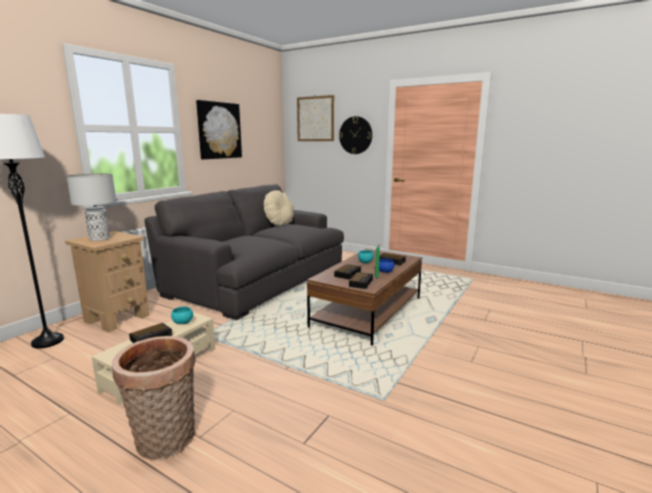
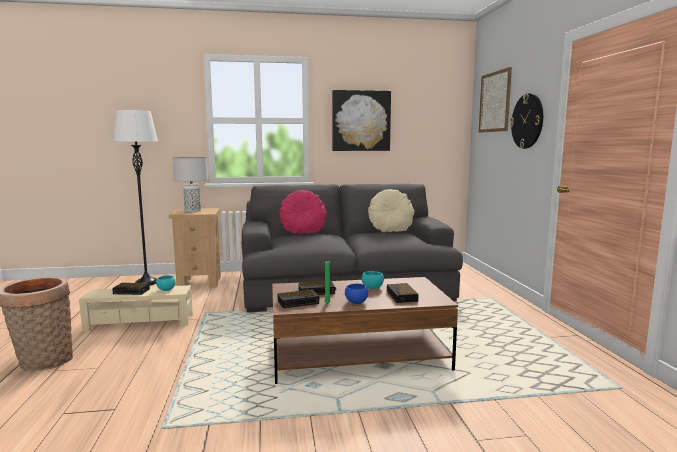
camera: 50 degrees right, 5 degrees down
(225, 239) = (303, 233): none -> pink pillow

